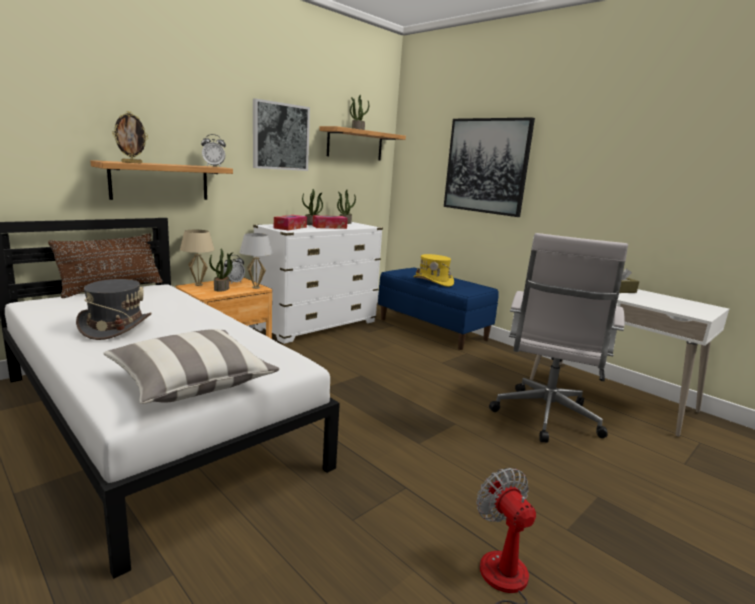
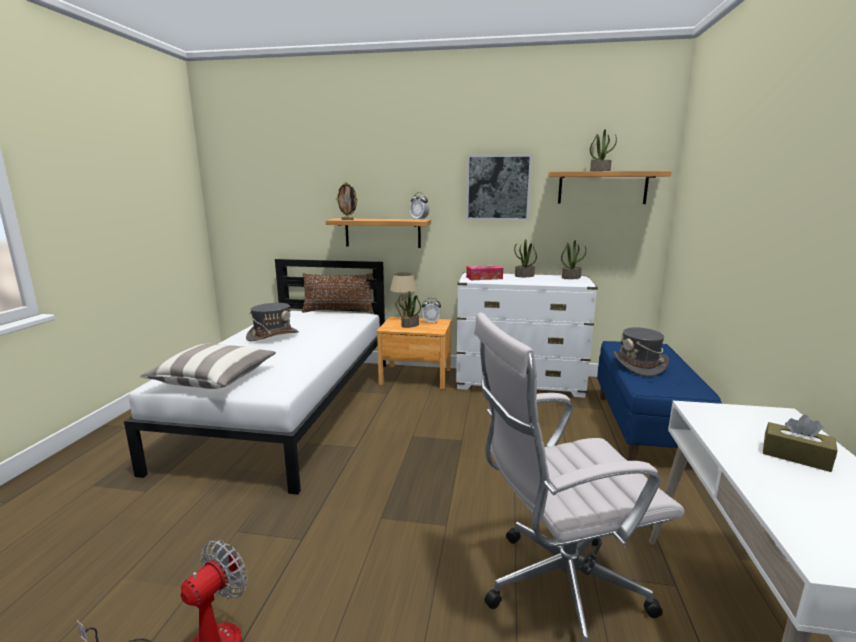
camera: 55 degrees right, 0 degrees up
(256, 287) = (435, 330): white table lamp -> none
(329, 227) = (529, 281): tissue box -> none
(433, 281) = (639, 365): yellow hat -> grey hat
(486, 166) = (736, 209): picture -> none

